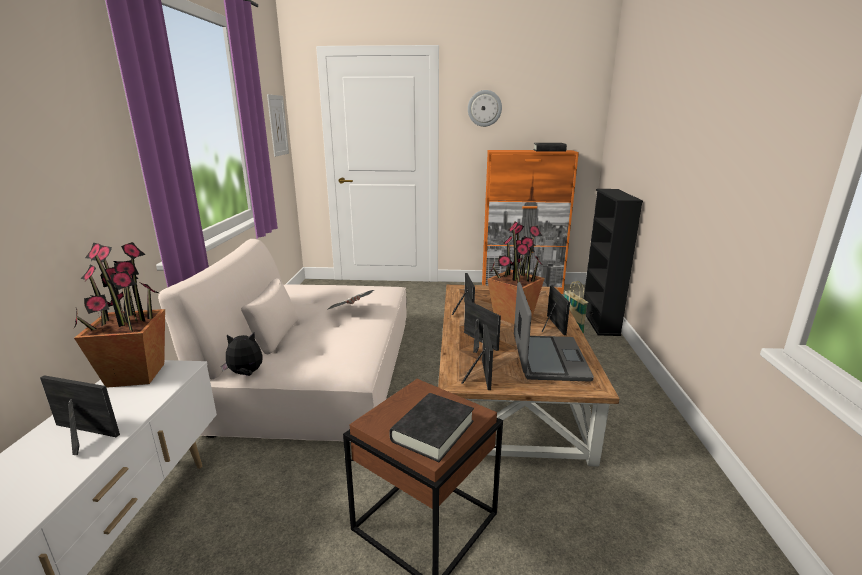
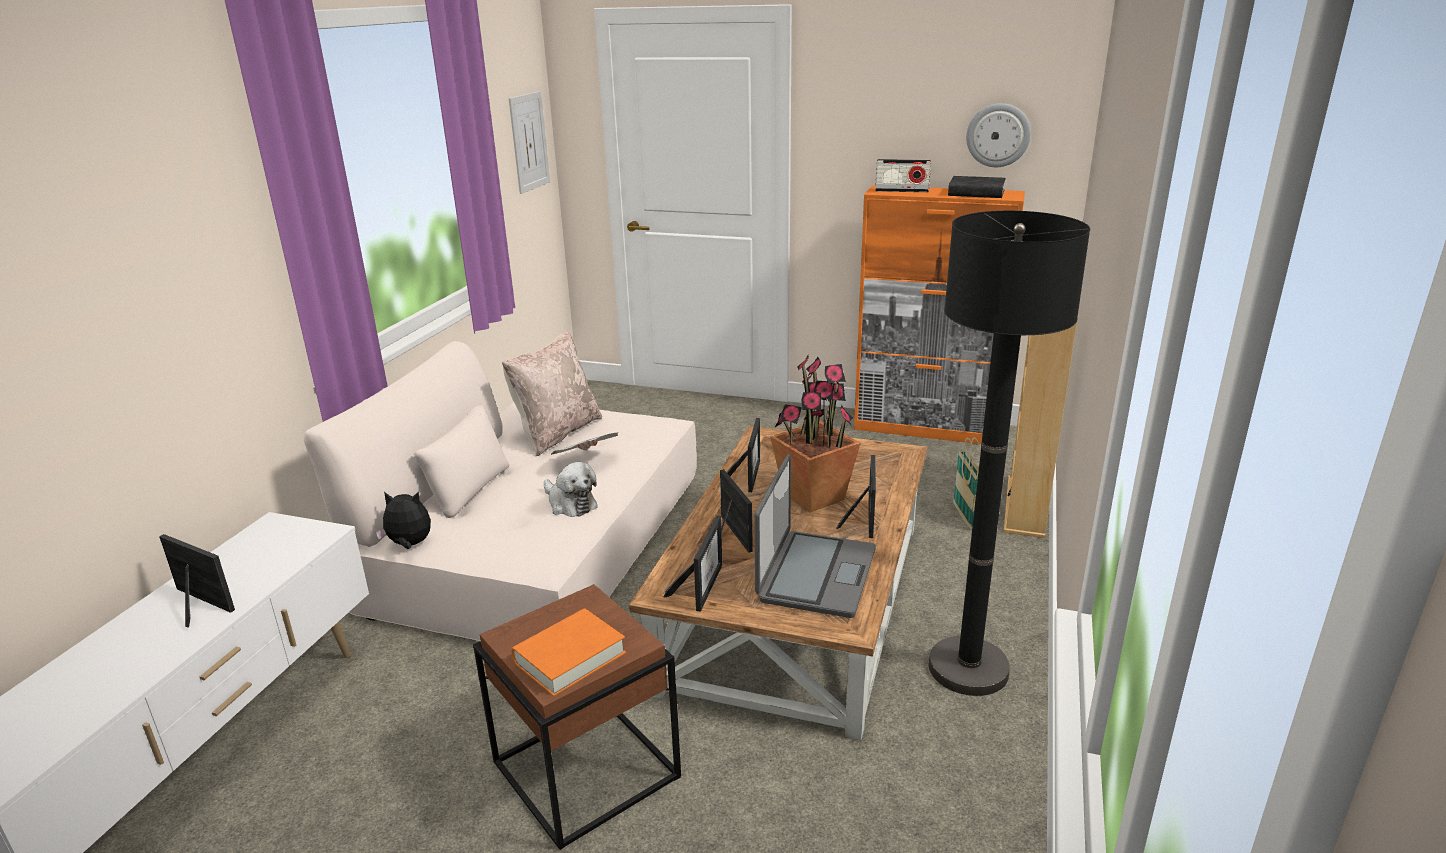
camera: 15 degrees right, 5 degrees up
(136, 374) = (271, 535): potted plant -> none
(322, 298) = (557, 433): none -> beige pillow
(354, 336) = (570, 504): none -> plush toy
(432, 431) = (569, 658): black book -> orange book
(484, 108) = (868, 113): wall clock -> wall clock (998, 135)
(508, 150) = (902, 191): none -> radio
(600, 321) = (1026, 506): black bookcase -> beige bookcase
(631, 411) = (968, 668): none -> black floor lamp

